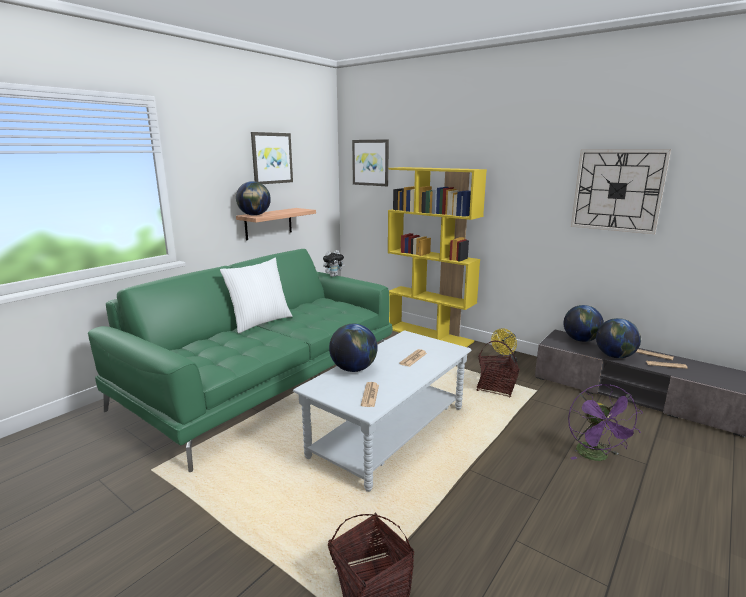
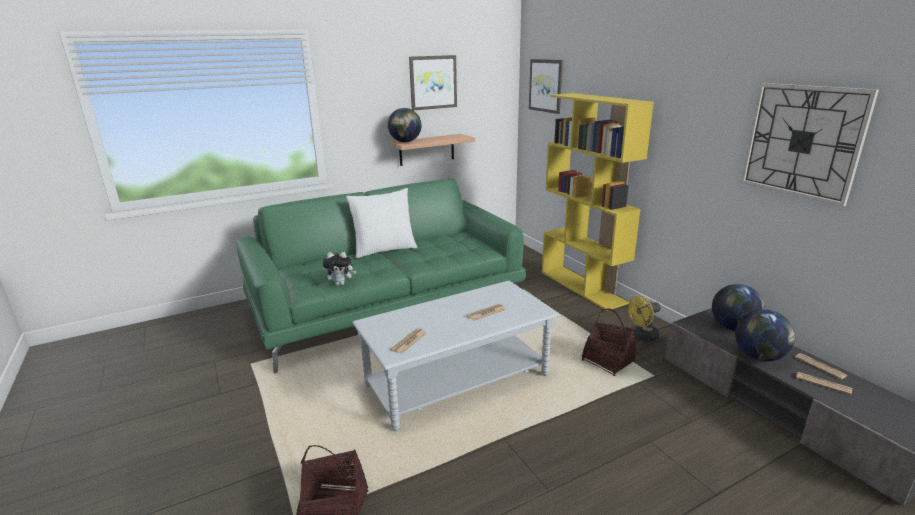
camera: 25 degrees right, 5 degrees up
(333, 276) = (478, 210): plush toy -> plush toy (341, 284)
(353, 369) = (420, 312): globe -> none
(596, 457) = (658, 467): purple fan -> none

